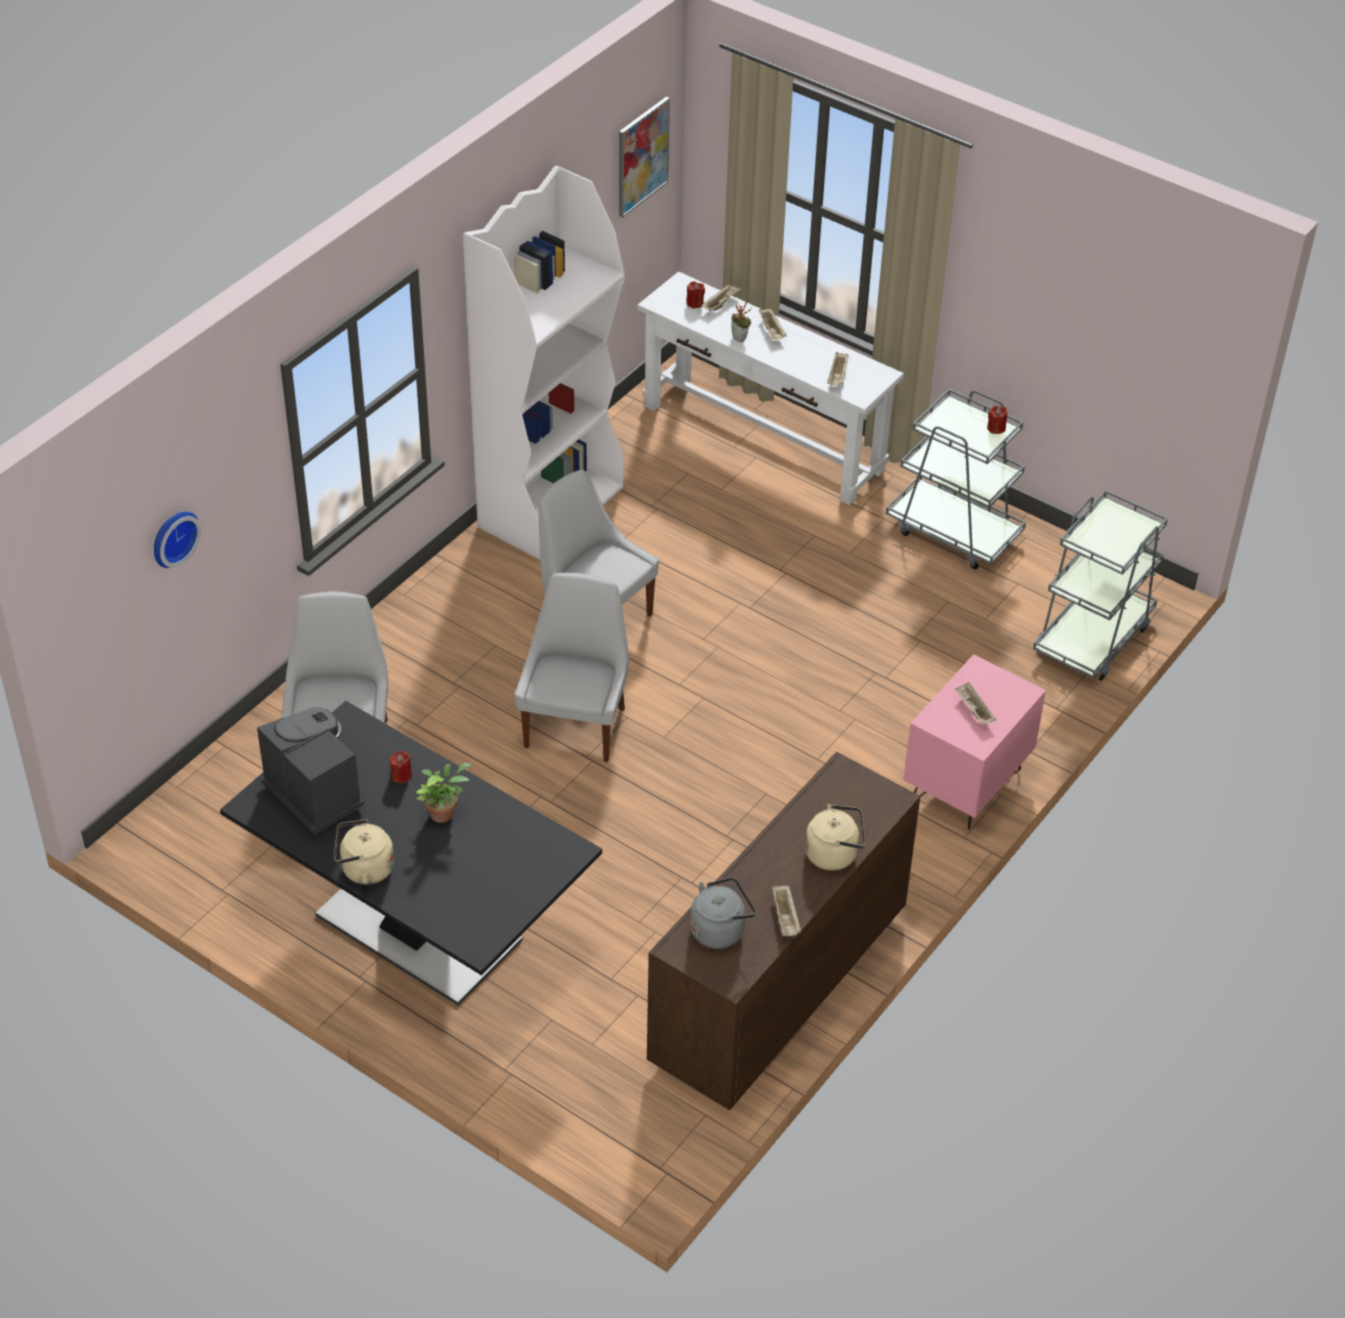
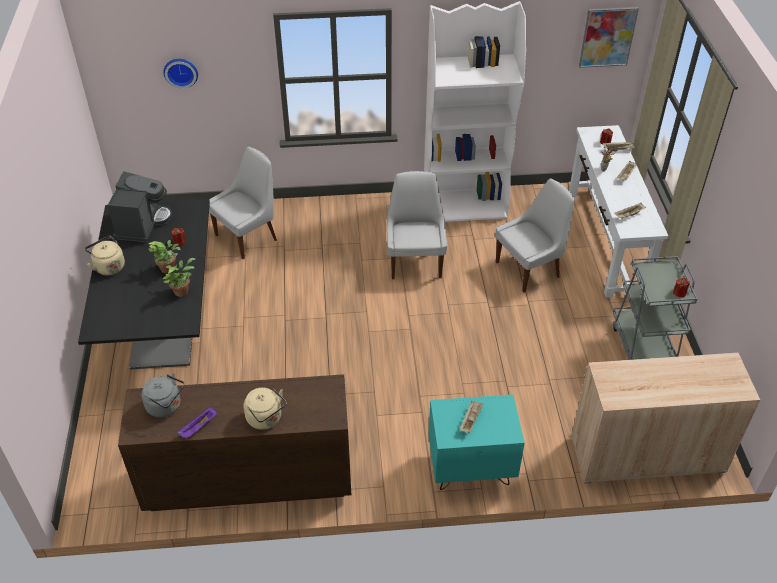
camera: 50 degrees right, 0 degrees up
(502, 822) = (182, 290): none -> potted plant
(576, 724) = (342, 298): white chair -> white chair (529, 269)
(785, 918) = (199, 427): beige tray -> purple tray
(966, 786) = (470, 469): pink nightstand -> turquoise nightstand
(1092, 638) = (647, 454): grey cart -> beige cabinet

